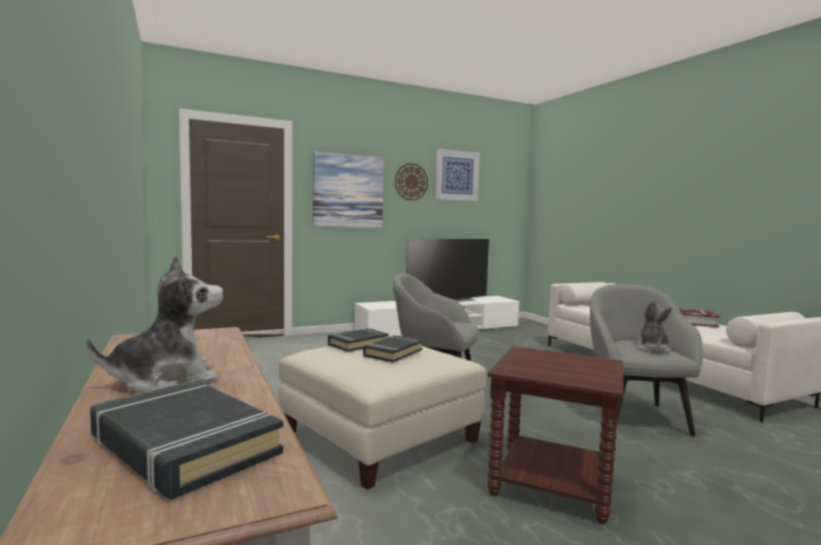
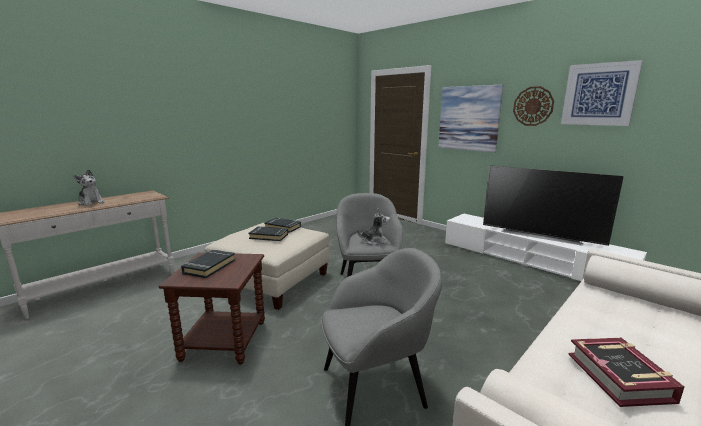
camera: 70 degrees right, 10 degrees up
(183, 445) = (36, 212): black book -> black book (209, 266)
(652, 349) = (359, 322): plush toy -> plush toy (374, 241)

